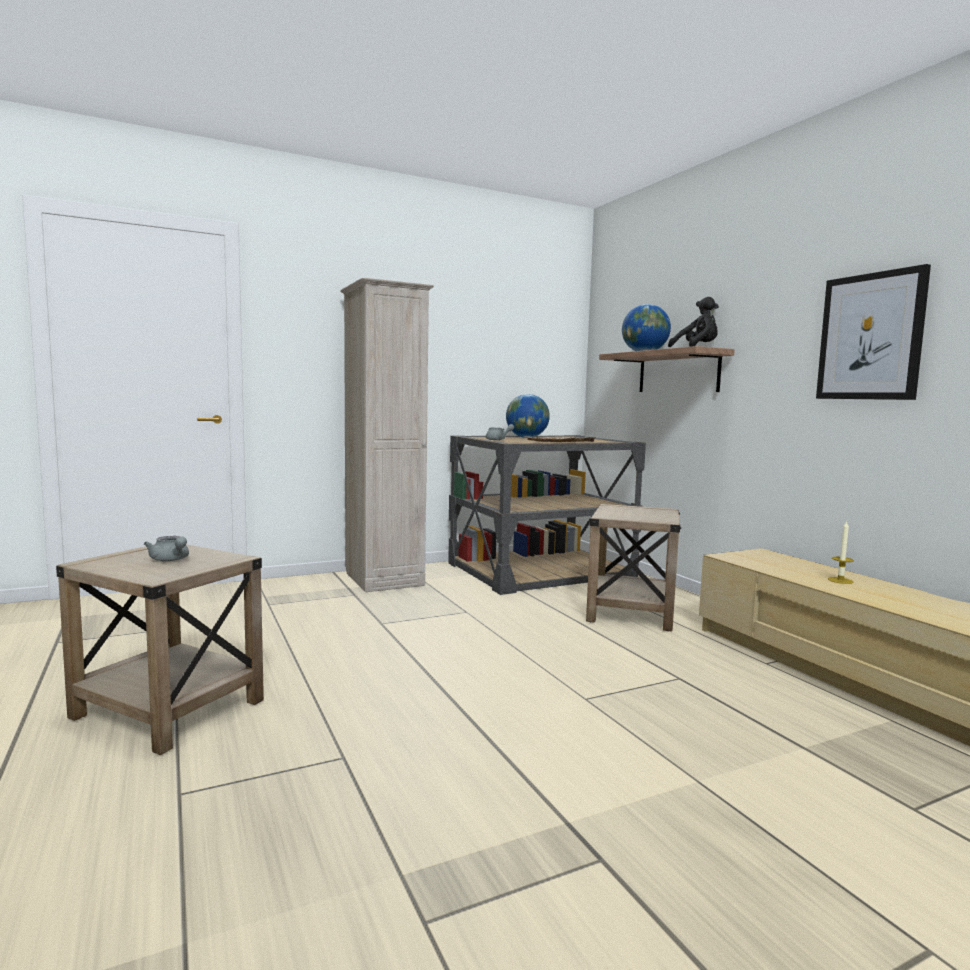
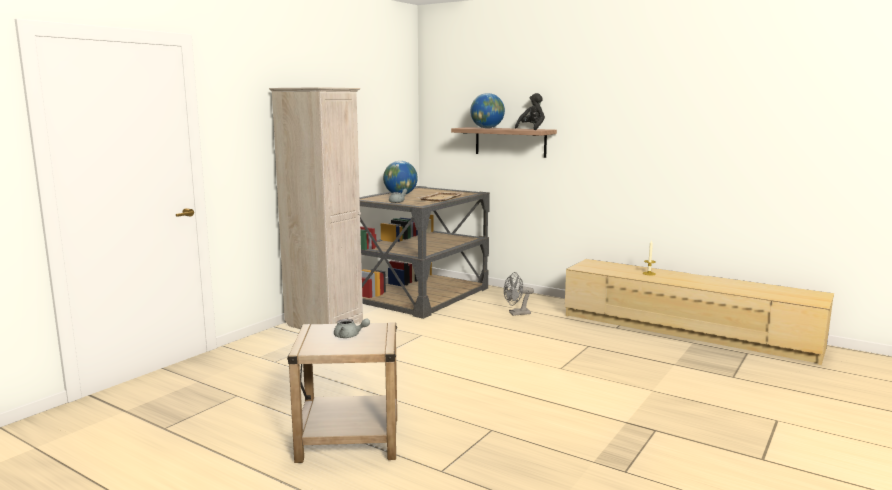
camera: 30 degrees left, 5 degrees up
(631, 613) = (516, 313): beige side table -> grey fan
(870, 337) = (650, 131): picture -> none

